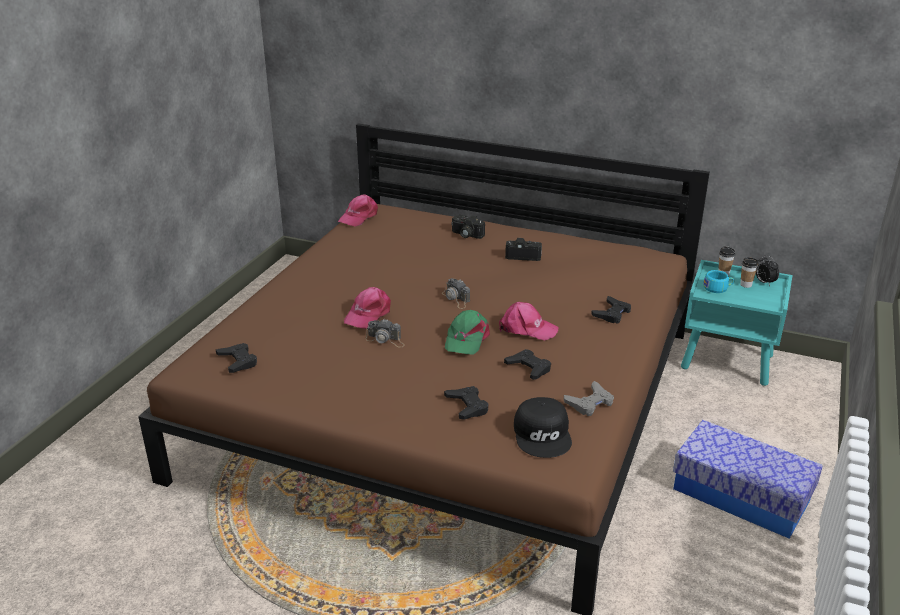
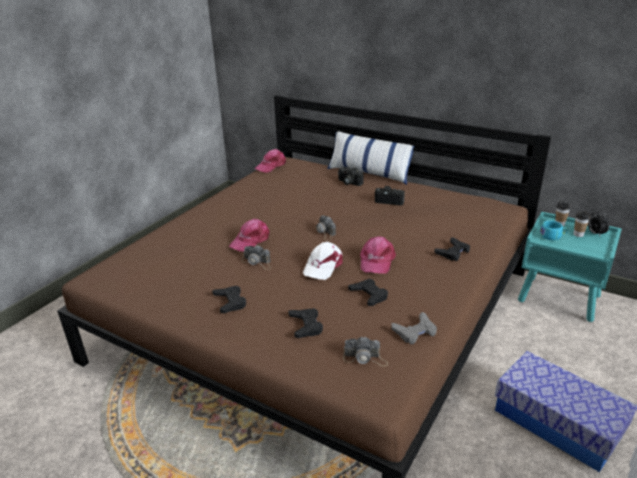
camera: 10 degrees right, 0 degrees up
(238, 361) = (135, 272): black game controller -> black game controller (230, 302)
(466, 339) = (323, 266): green cap -> white cap
(488, 221) = (369, 173): none -> pillow
(527, 329) = (376, 260): pink cap -> pink cap turned 75 degrees clockwise
(543, 434) = (365, 358): black cap -> camera

